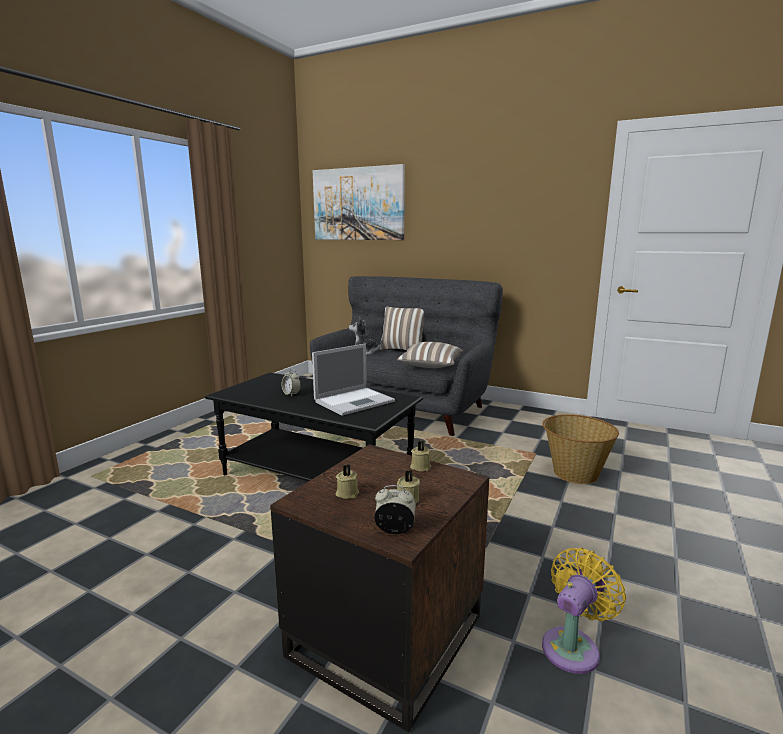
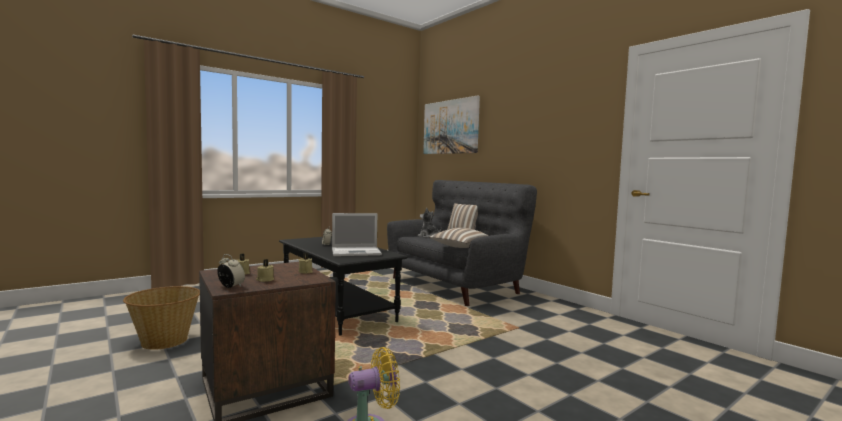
camera: 25 degrees right, 10 degrees down
(574, 473) = (534, 345): basket -> basket (164, 341)

